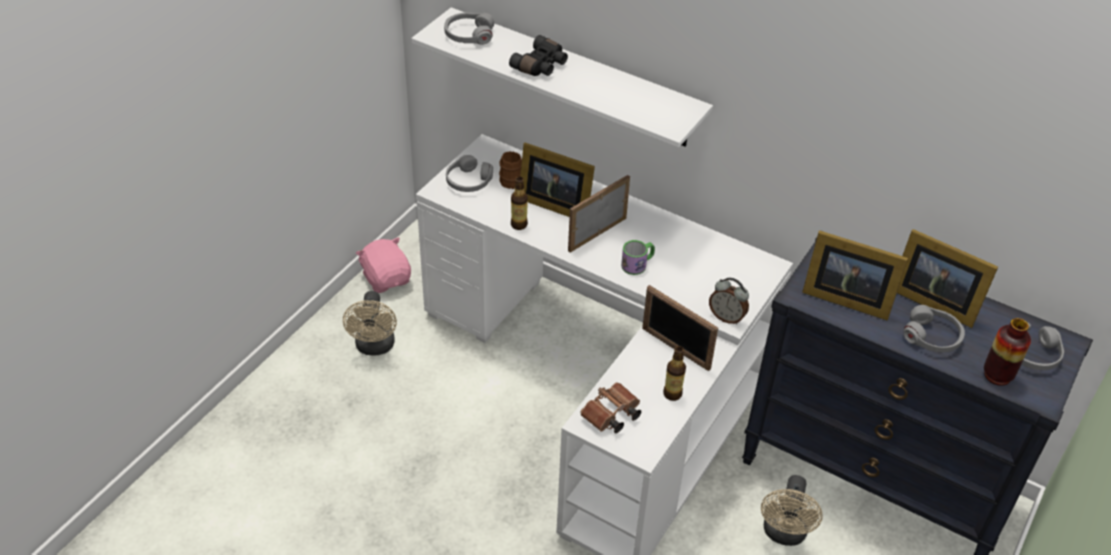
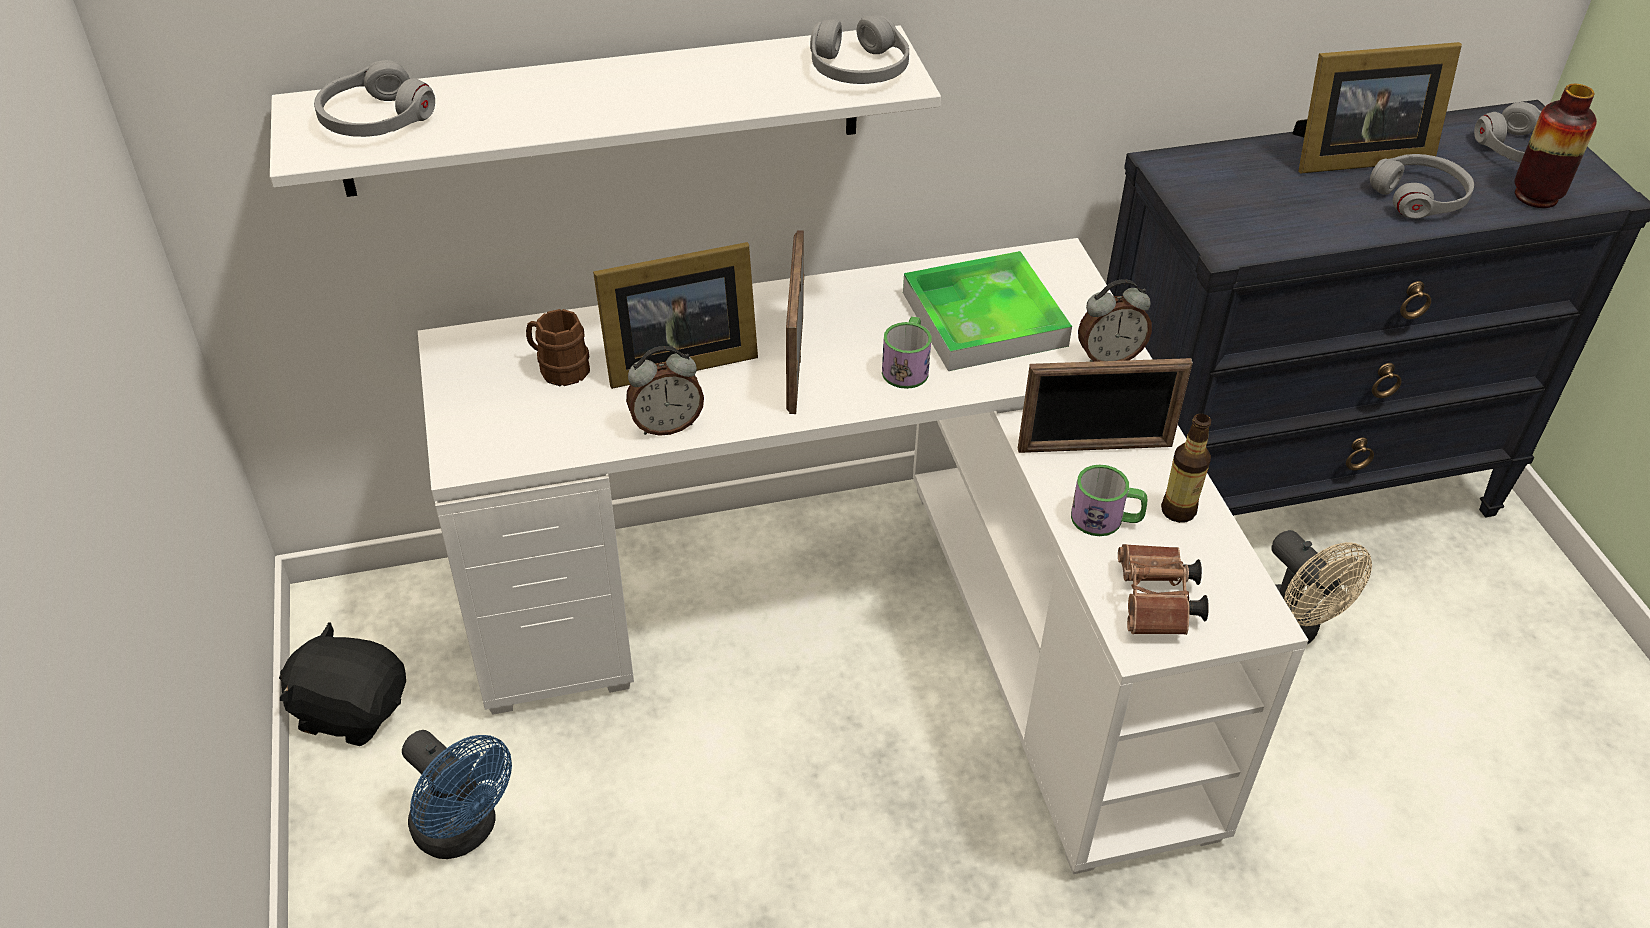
camera: 45 degrees left, 0 degrees up
(375, 347) = (463, 832): beige fan -> blue fan
(387, 279) = (351, 710): pink plush toy -> black plush toy
(468, 181) = (496, 413): grey headphones -> grey headphones (859, 69)
(519, 225) = (666, 425): bottle -> alarm clock
(541, 66) = (572, 101): black binoculars -> none
(638, 375) = (1106, 520): none -> mug
(697, 267) = (984, 319): none -> tray
(844, 297) = (1274, 214): picture frame -> none

